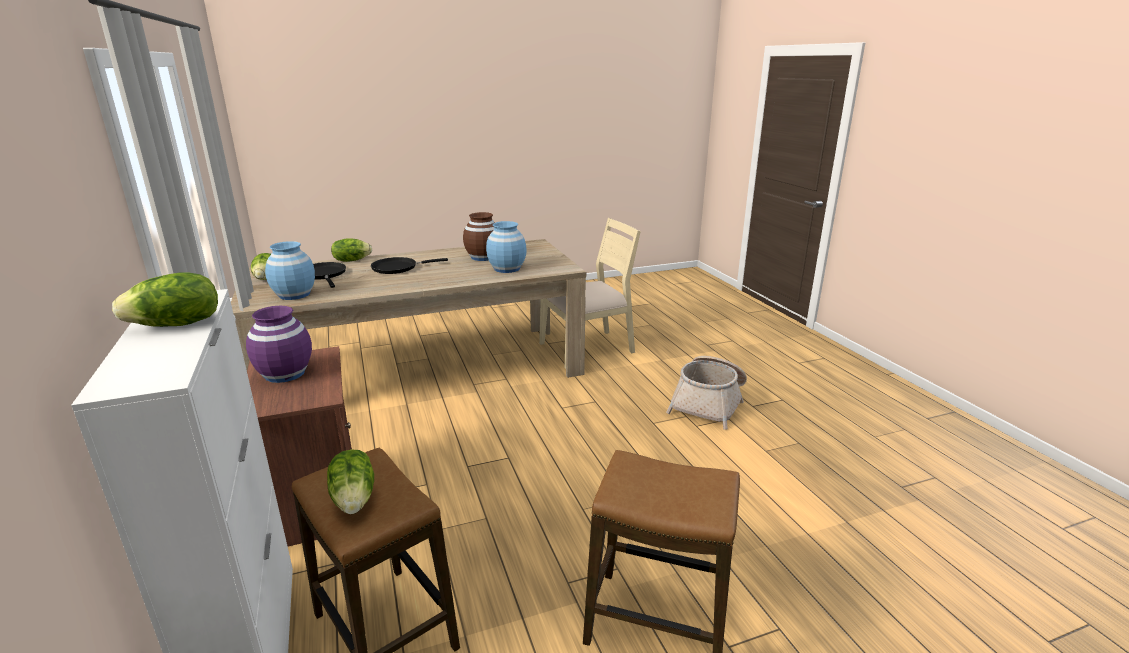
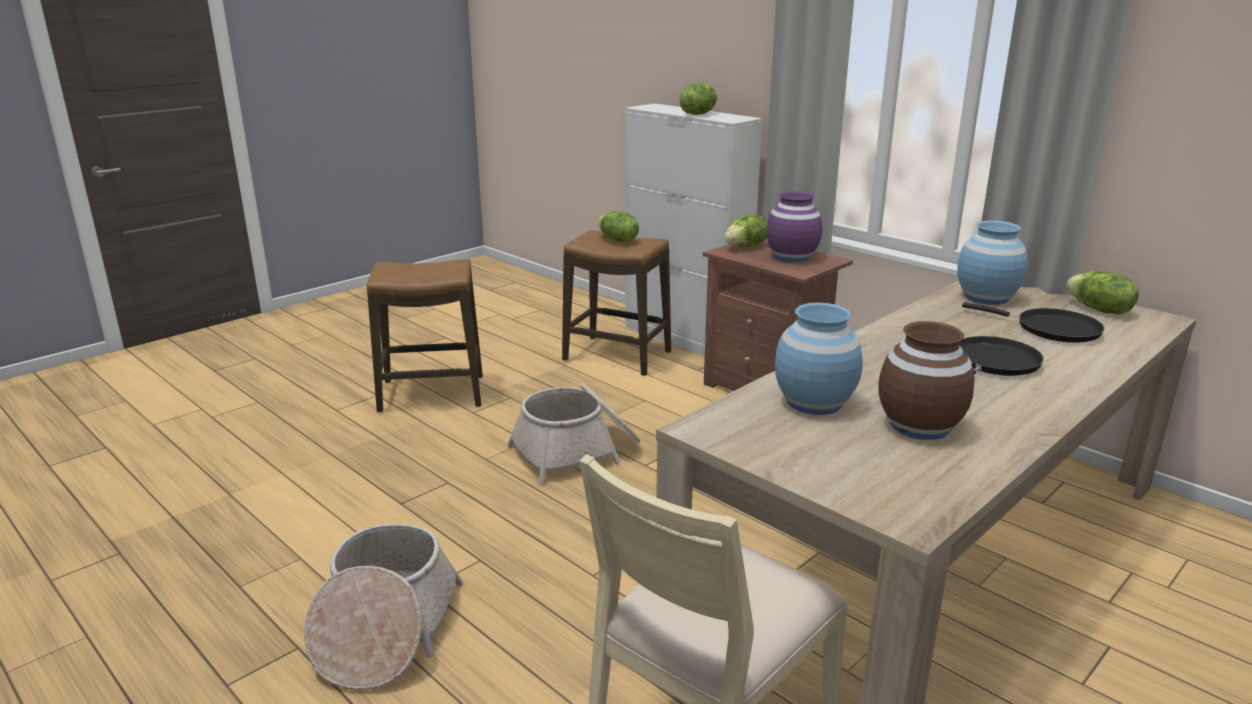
camera: 155 degrees right, 0 degrees up
(351, 260) = (1110, 364): lettuce -> lettuce (746, 246)
(548, 484) = (577, 451): none -> basket

